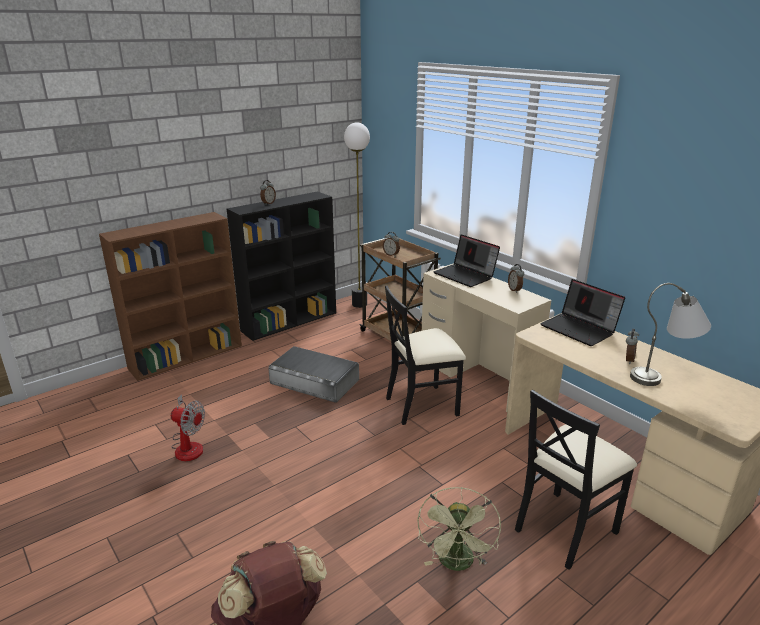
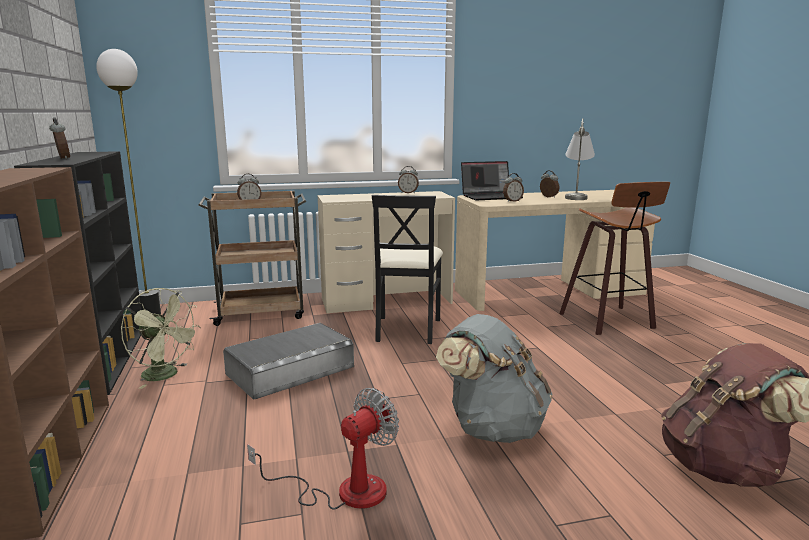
camera: 65 degrees left, 10 degrees down
(279, 485) = (492, 428): none -> grey backpack
(457, 564) = (644, 364): green fan -> green fan (166, 375)
(466, 275) = (354, 196): laptop -> none
(565, 344) = (512, 201): none -> alarm clock
(565, 528) = (610, 321): black chair -> stool

